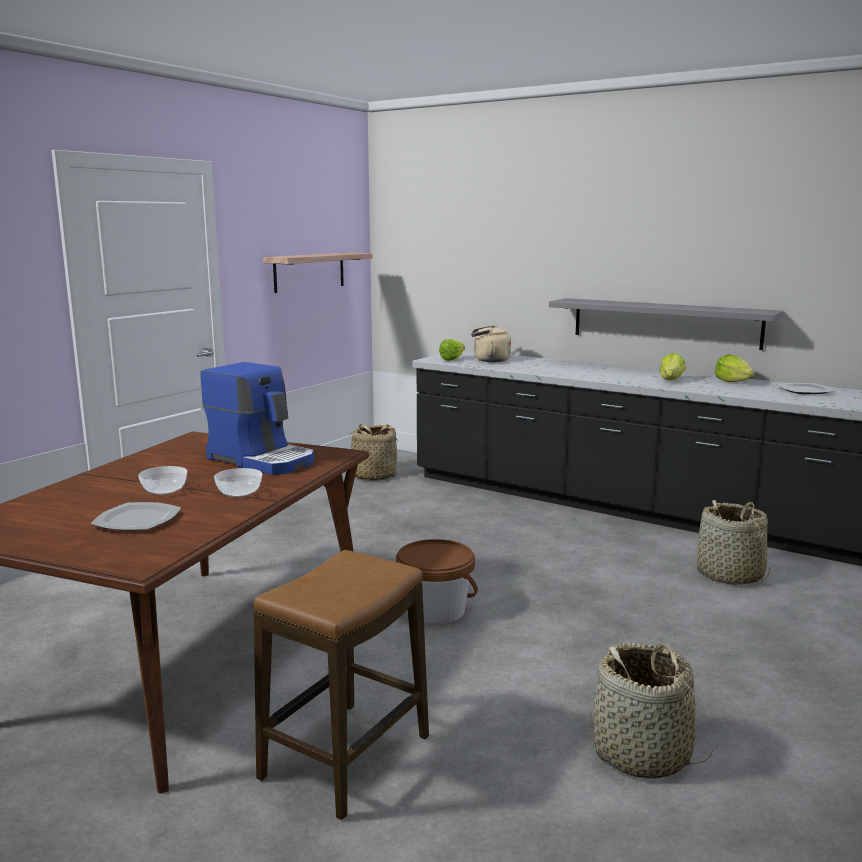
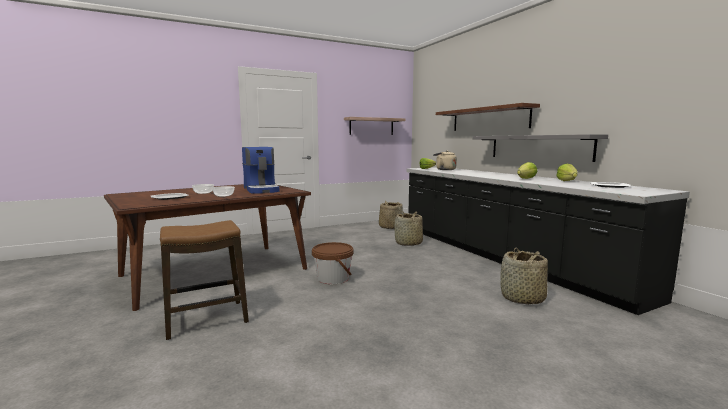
camera: 30 degrees right, 5 degrees down
(563, 268) = (488, 119): none -> brown shelf
(642, 754) = (329, 361): basket -> basket (408, 243)

